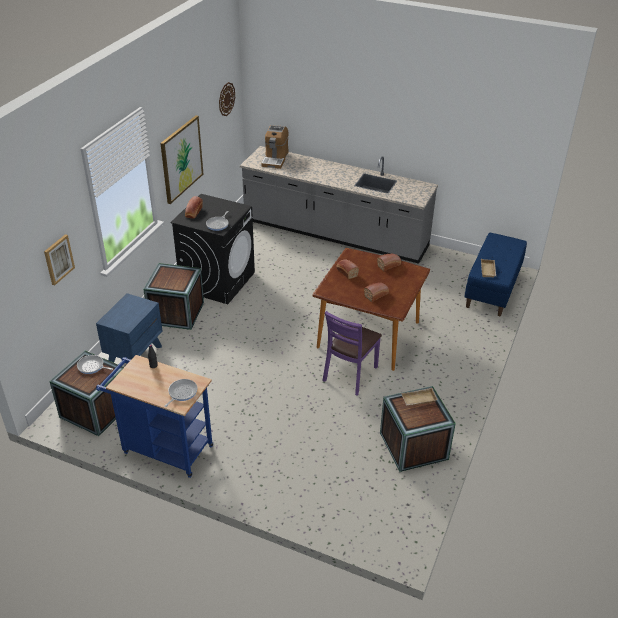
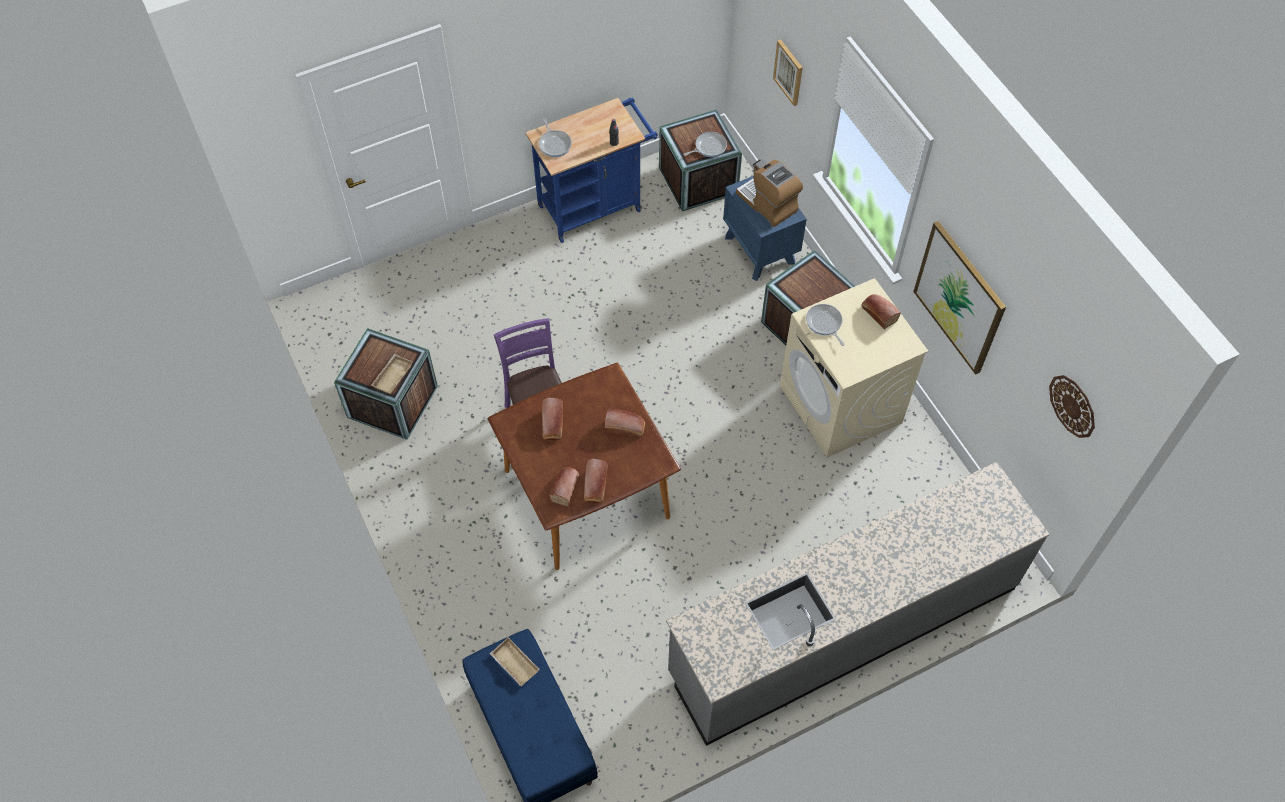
camera: 130 degrees right, 20 degrees up
(218, 281) = (841, 405): black washing machine -> beige washing machine
(275, 159) = (981, 523): coffee machine -> coffee machine (768, 203)
(402, 273) = (565, 488): none -> bread

